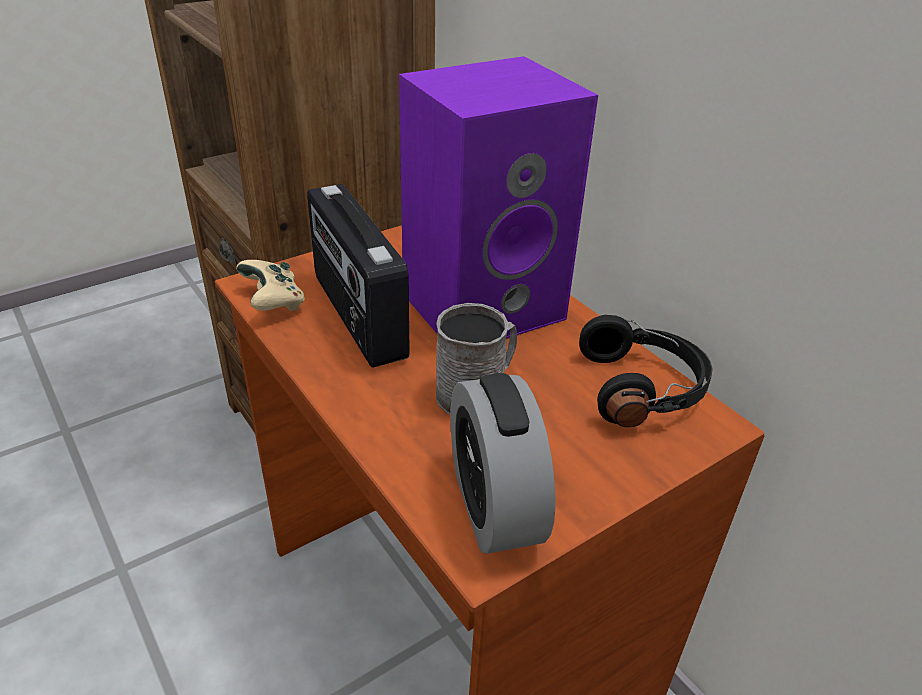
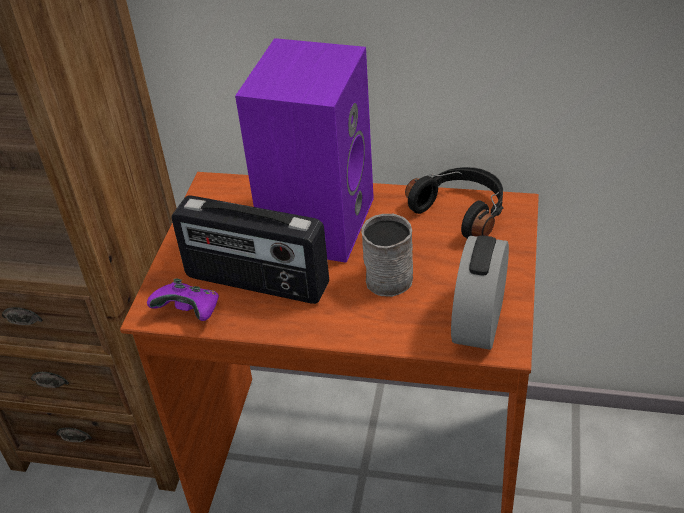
camera: 40 degrees left, 5 degrees up
(274, 303) = (190, 312): beige game controller -> purple game controller
(494, 506) = (478, 321): alarm clock -> alarm clock turned 75 degrees clockwise

